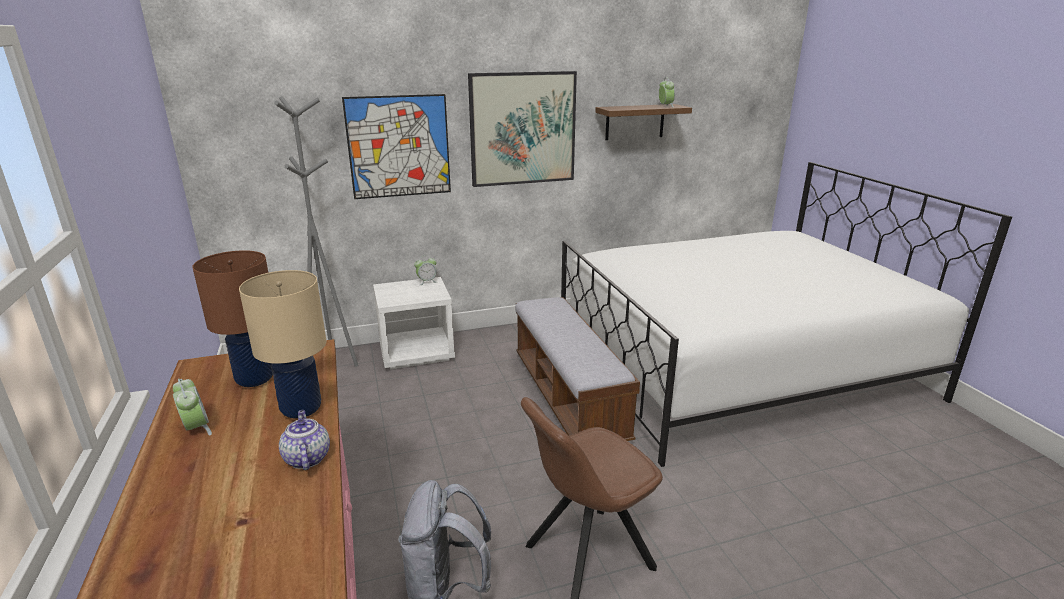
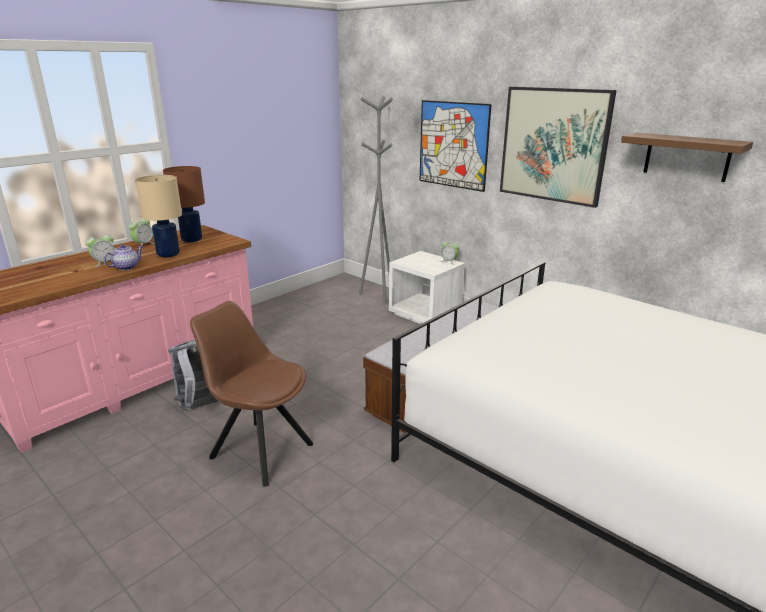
camera: 60 degrees right, 0 degrees up
(665, 106) = (717, 141): alarm clock -> alarm clock (104, 263)

